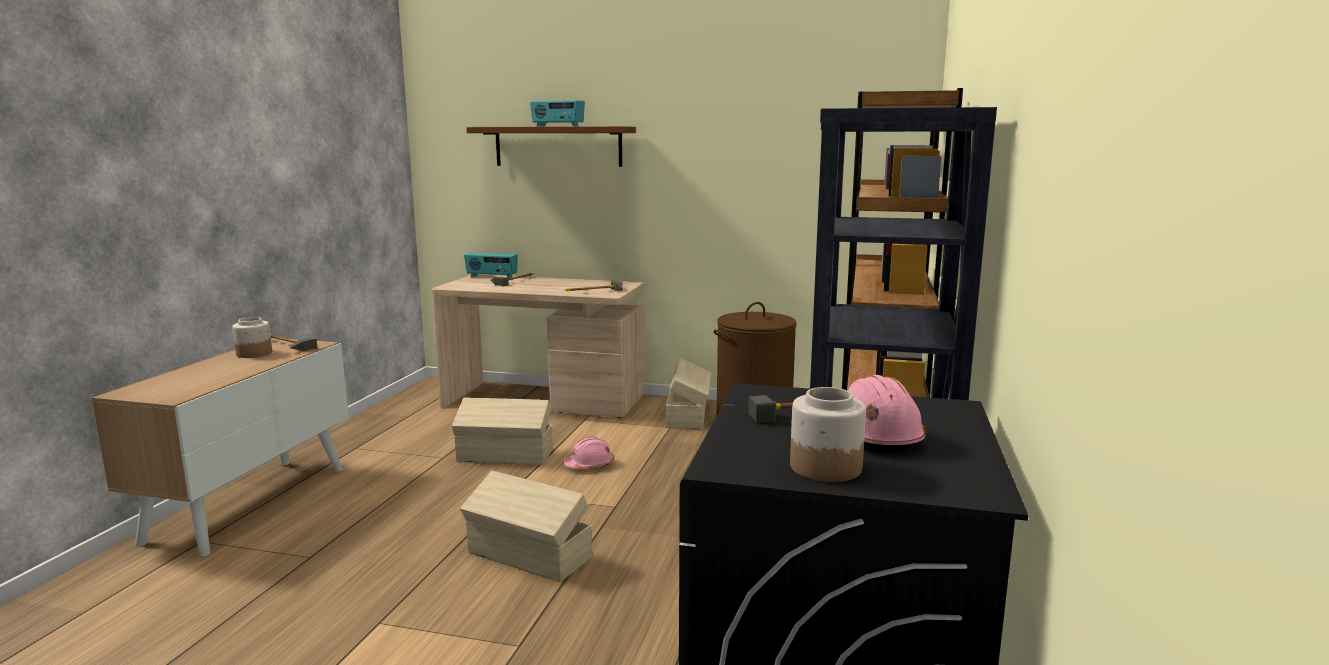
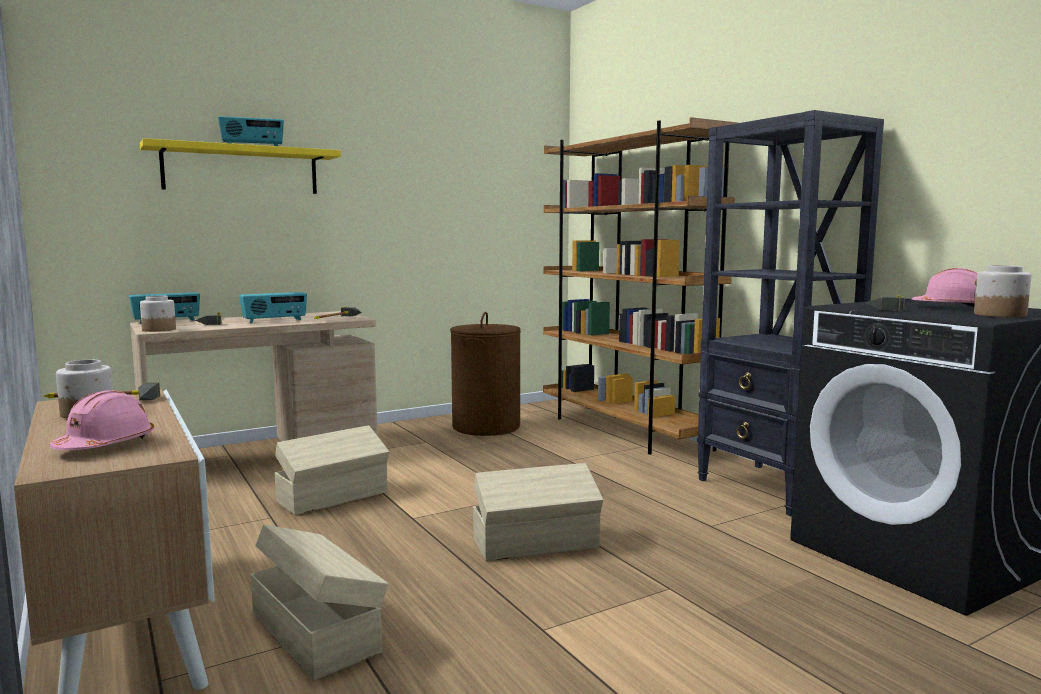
camera: 45 degrees left, 5 degrees down
(455, 286) = (159, 329): none -> jar
(548, 287) = (275, 321): none -> radio
(558, 146) = (241, 170): brown shelf -> yellow shelf
(589, 465) = (427, 480): pink hard hat -> pink hard hat (106, 445)
(688, 415) = (420, 432): beige storage box -> beige storage box (316, 631)

